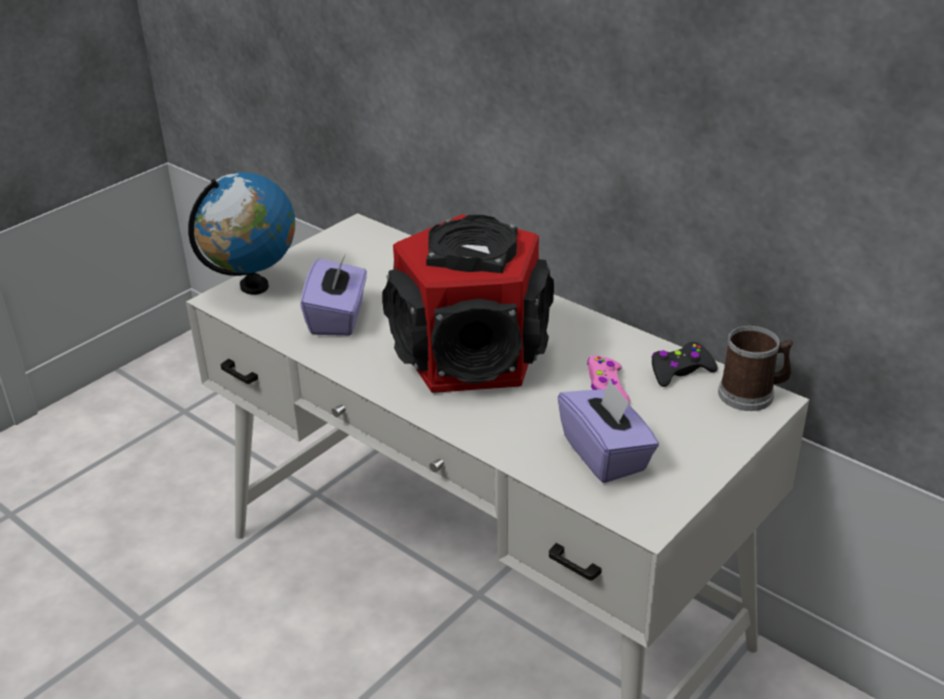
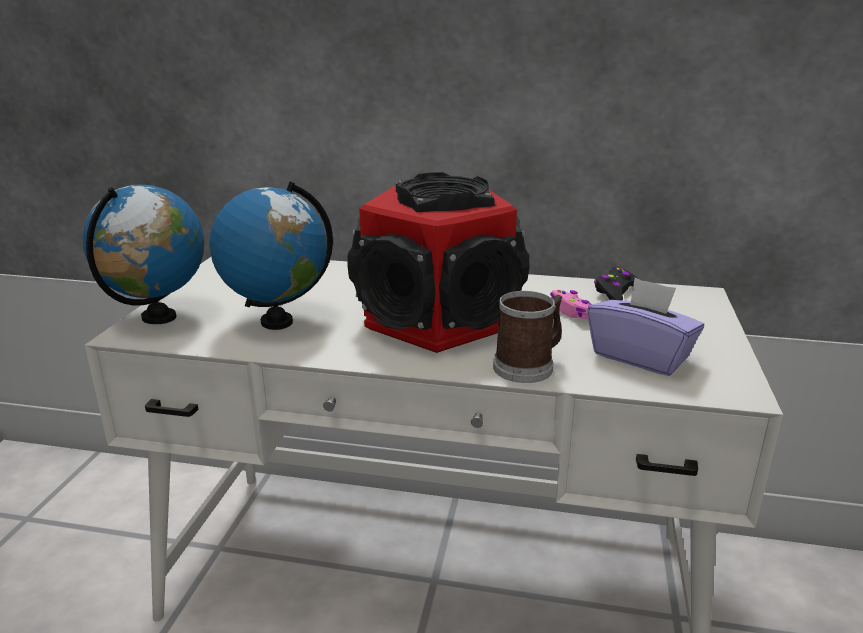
camera: 30 degrees left, 10 degrees down
(338, 318) = (277, 321): purple tissue box -> globe
(752, 394) = (684, 293): mug -> mug (528, 366)

